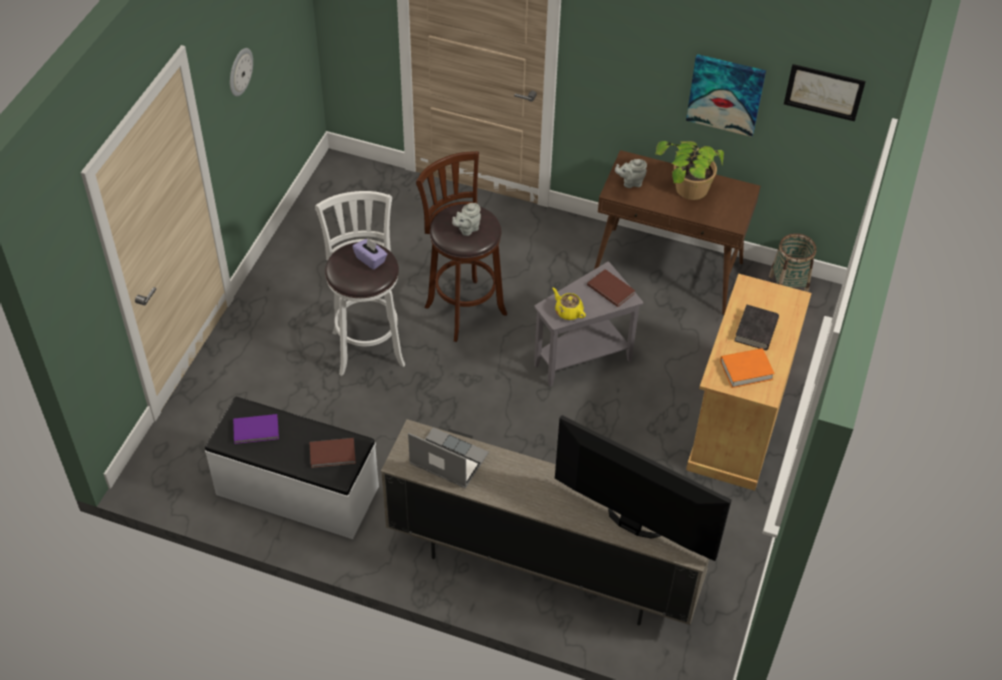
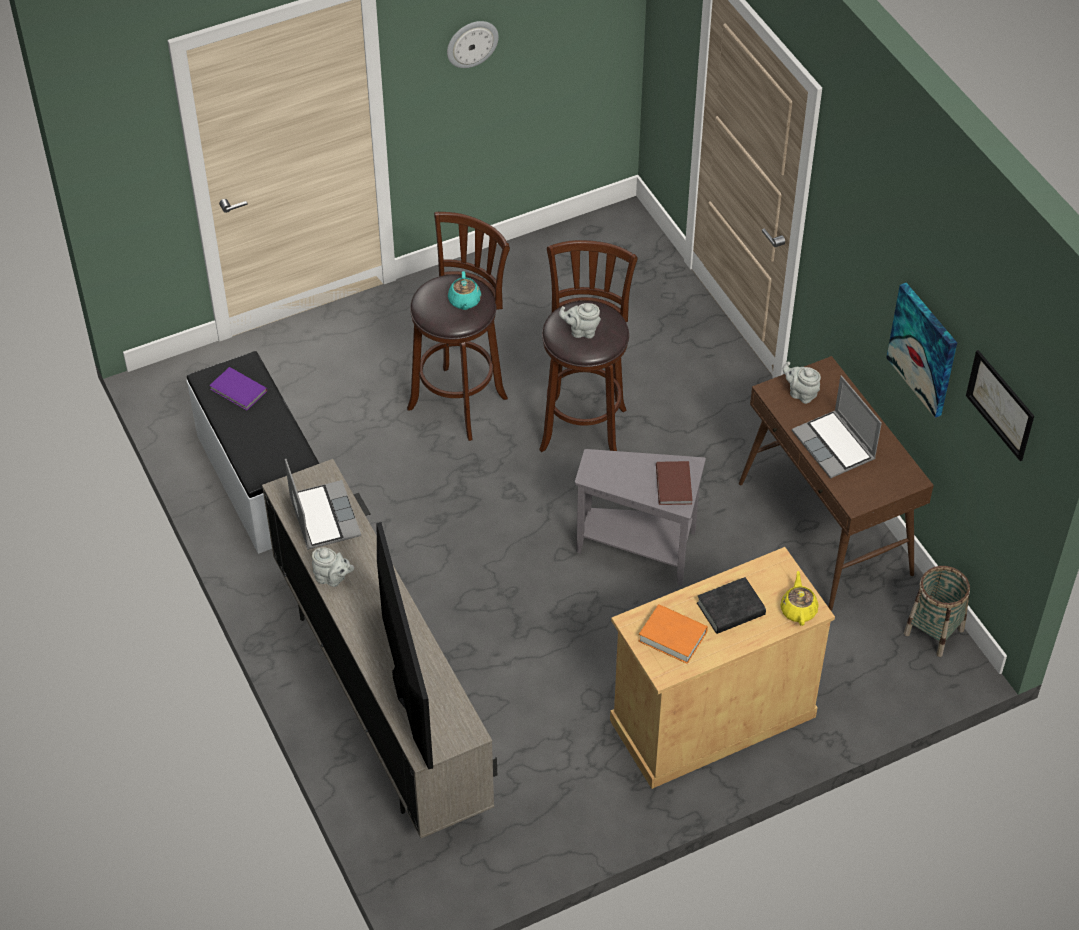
camera: 45 degrees right, 0 degrees up
(333, 454) = (273, 454): brown book -> none
(367, 345) = (460, 399): white stool -> brown stool
(370, 259) = (464, 301): purple tissue box -> turquoise teapot
(503, 494) = (332, 578): none -> grey teapot
(568, 311) = (608, 476): yellow teapot -> yellow teapot (798, 609)
(685, 200) = (835, 446): potted plant -> laptop

